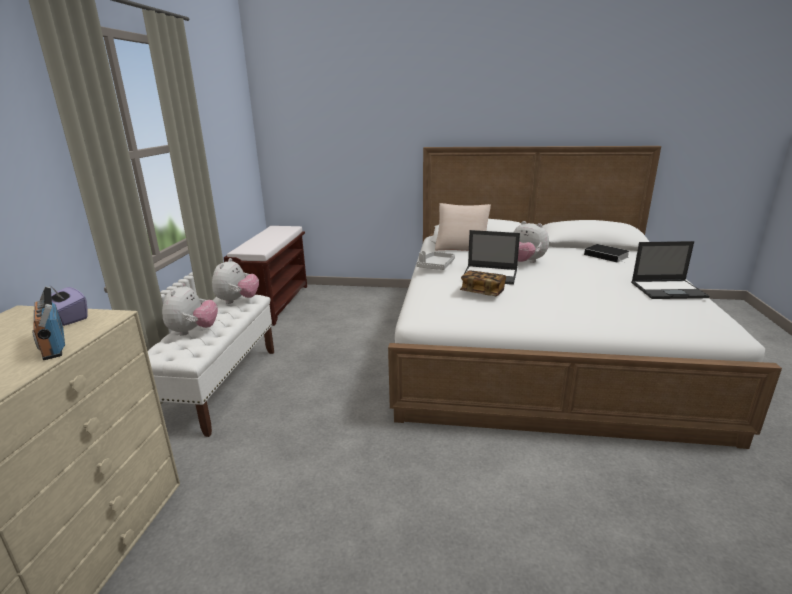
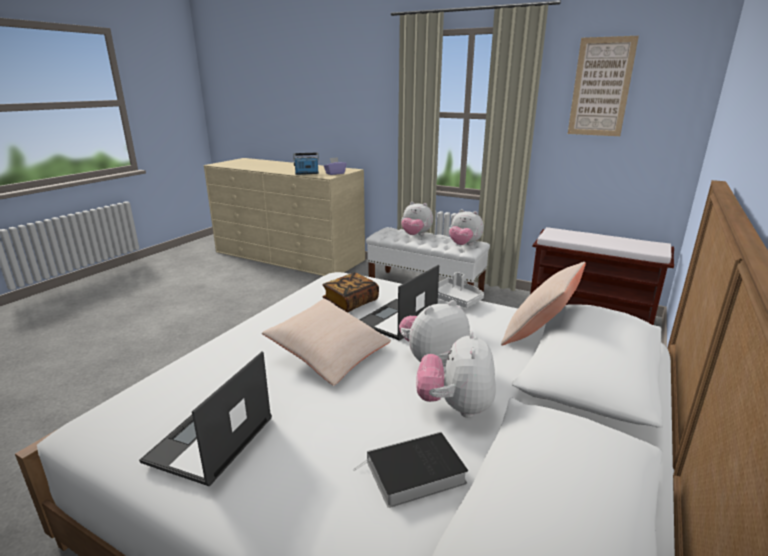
camera: 110 degrees right, 0 degrees up
(212, 109) = (601, 87): none -> picture
(557, 255) = (455, 407): none -> plush toy
(559, 284) = (329, 354): none -> beige pillow

